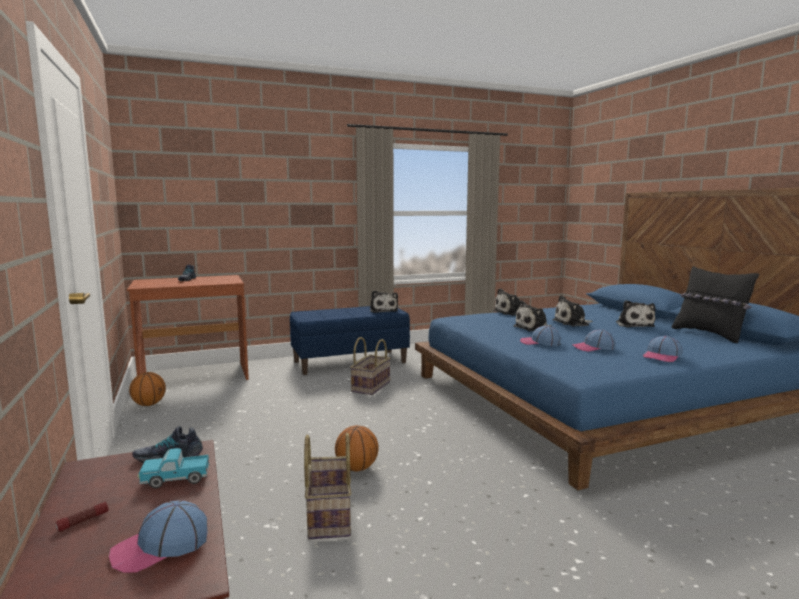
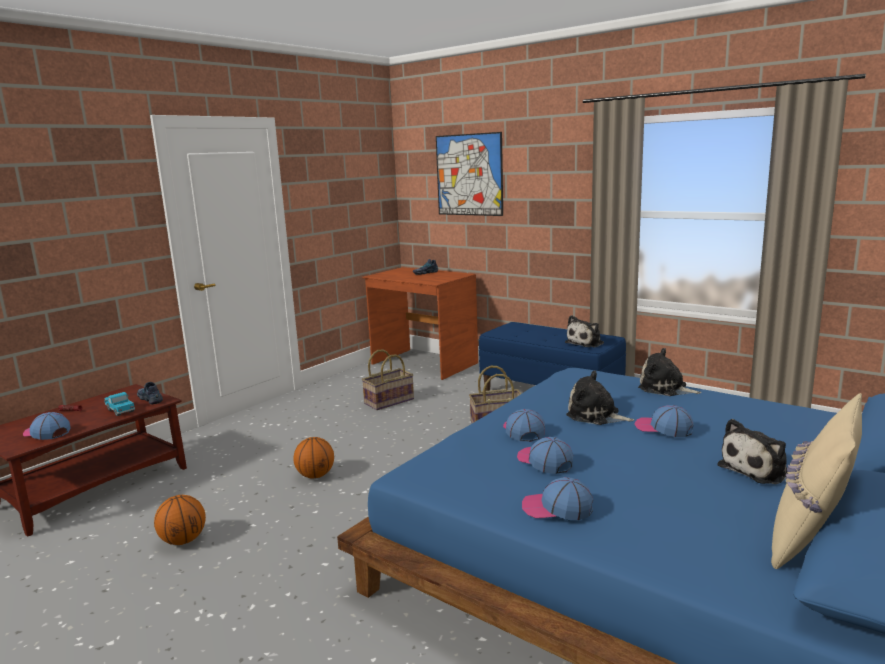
camera: 60 degrees right, 5 degrees up
(149, 404) = (355, 375): basketball -> basketball (183, 541)
(223, 180) = (469, 175): none -> picture
(328, 515) = (236, 490): basket -> basket (389, 401)
(572, 323) = (663, 428): plush toy -> cap
(710, 334) = (810, 539): black pillow -> beige pillow

